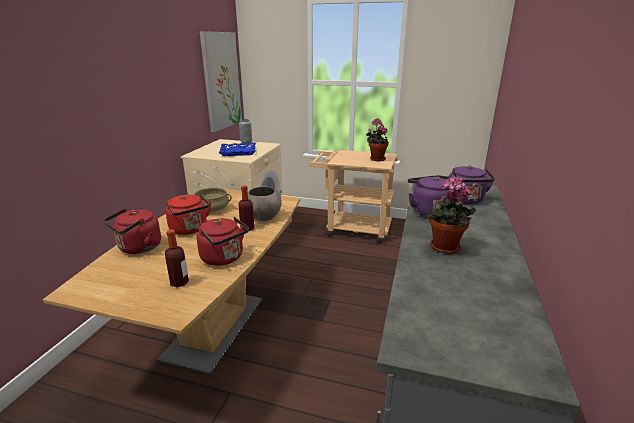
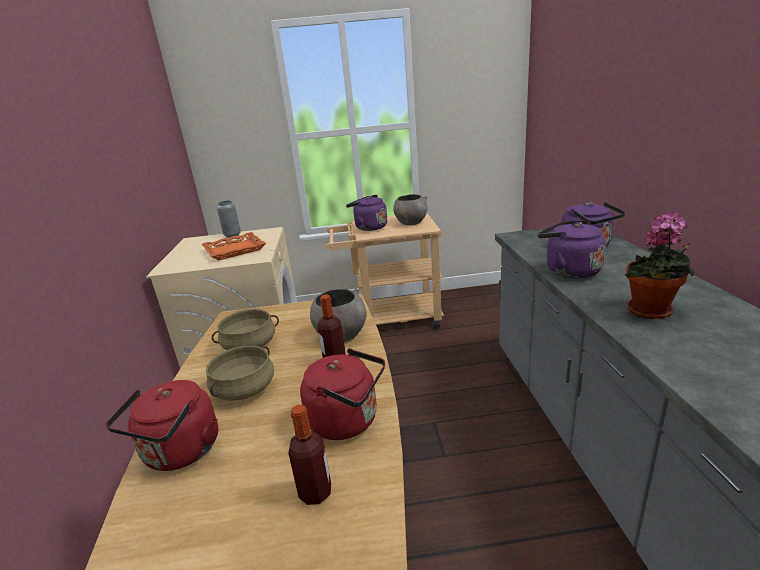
camera: 20 degrees left, 0 degrees up
(190, 229) = (245, 389): red kettle -> beige cooking pot
(221, 81) = (166, 151): picture -> none
(238, 152) = (234, 250): blue tray -> orange tray
(344, 156) = (369, 227): none -> purple kettle
(376, 159) = (411, 223): potted plant -> grey bowl

